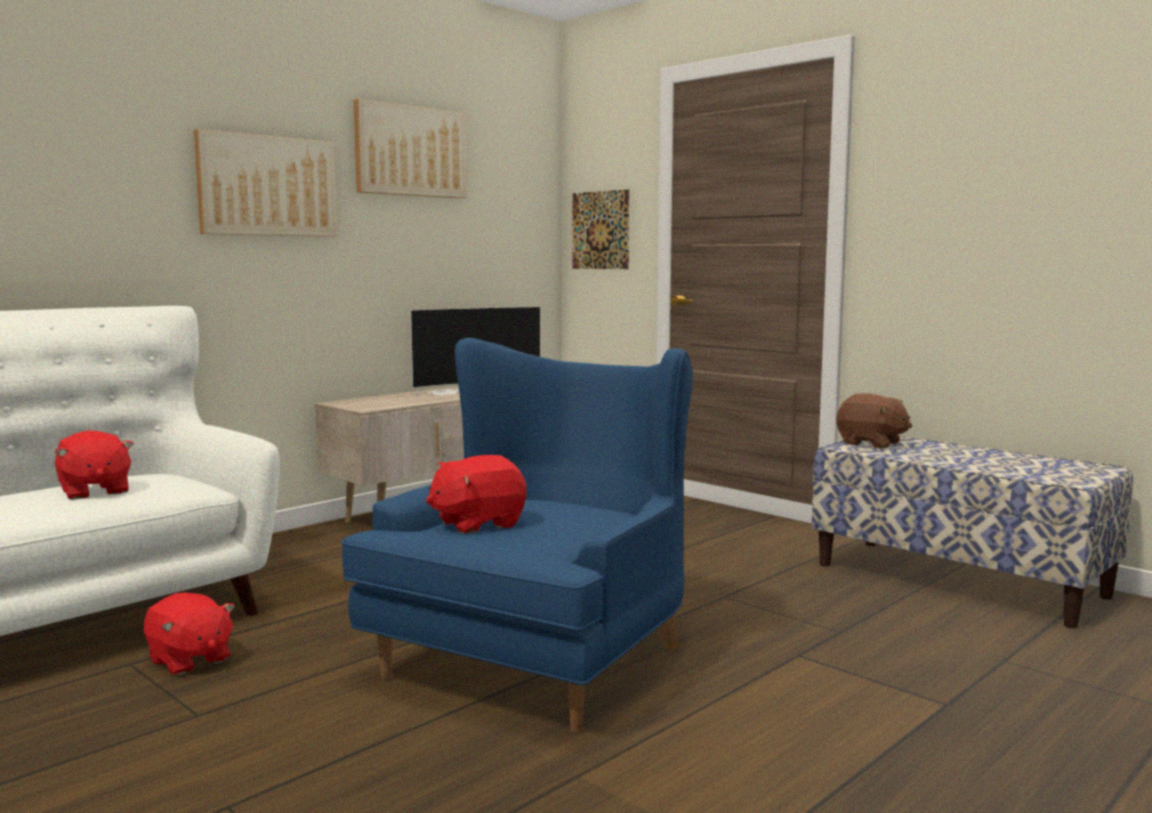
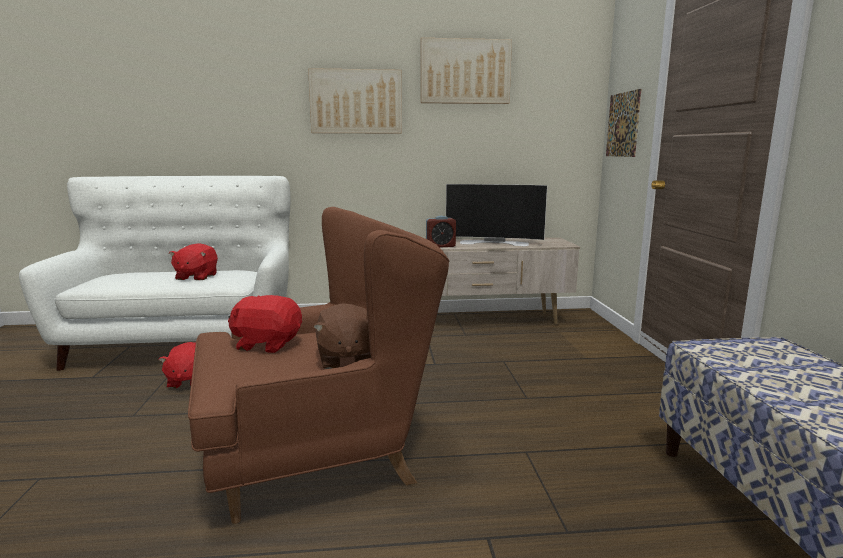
camera: 40 degrees right, 5 degrees up
(424, 400) = (440, 246): none -> alarm clock
(540, 658) = (321, 451): blue armchair -> brown armchair
(871, 443) = (744, 349): brown plush toy -> brown plush toy (345, 359)

